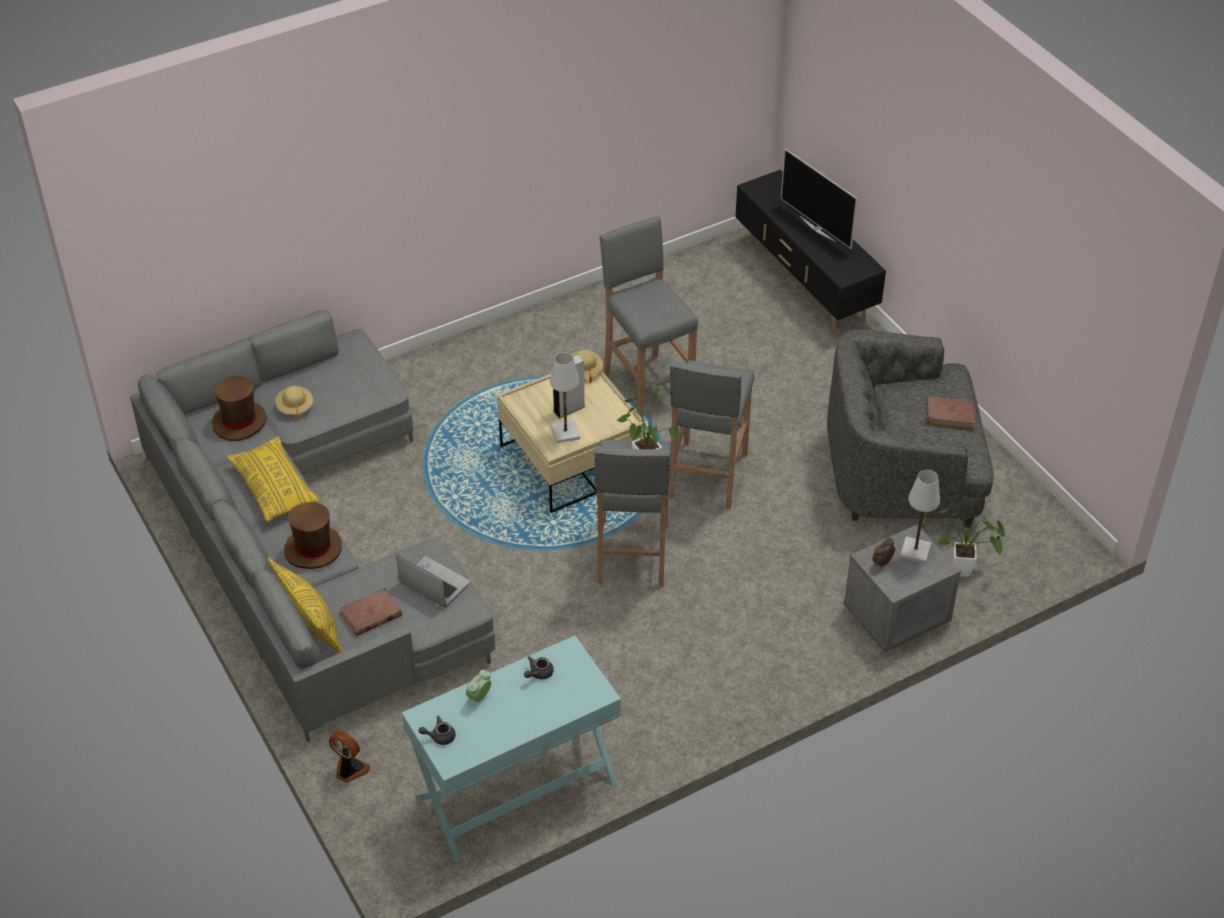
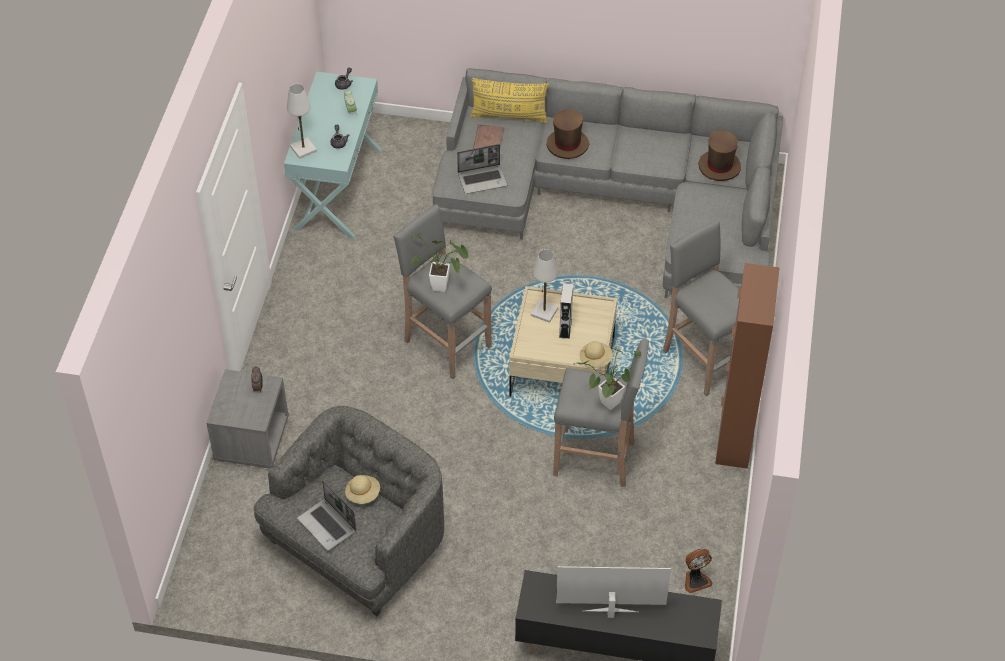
camera: 130 degrees right, 5 degrees up
(274, 487) = (640, 154): yellow pillow -> none
(295, 407) = (708, 199): beige hat -> beige hat (363, 494)
(349, 770) = (427, 133): fan -> fan (696, 580)
(531, 320) = (734, 437): none -> brown cabinet
(707, 477) = (471, 429): grey stool -> grey stool (704, 359)
(915, 551) = (246, 412): white table lamp -> white table lamp (303, 149)
(950, 415) = (328, 525): brown book -> laptop
(966, 571) = (241, 507): potted plant -> potted plant (607, 405)

